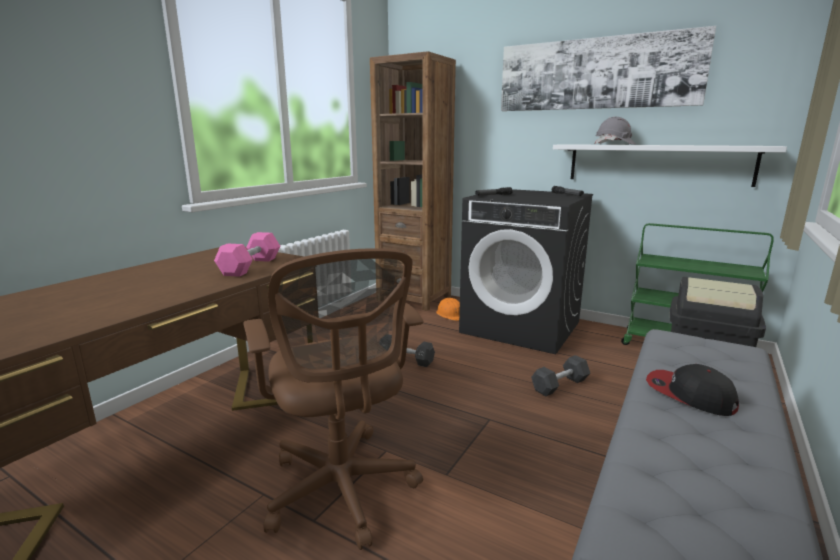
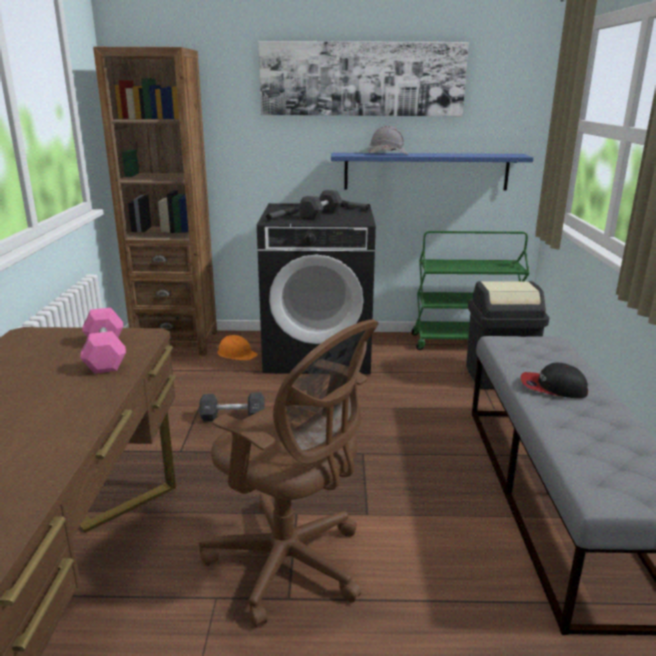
camera: 30 degrees left, 5 degrees up
(560, 385) = (396, 403): black dumbbell -> black dumbbell (320, 215)
(657, 164) = (426, 171): white shelf -> blue shelf

